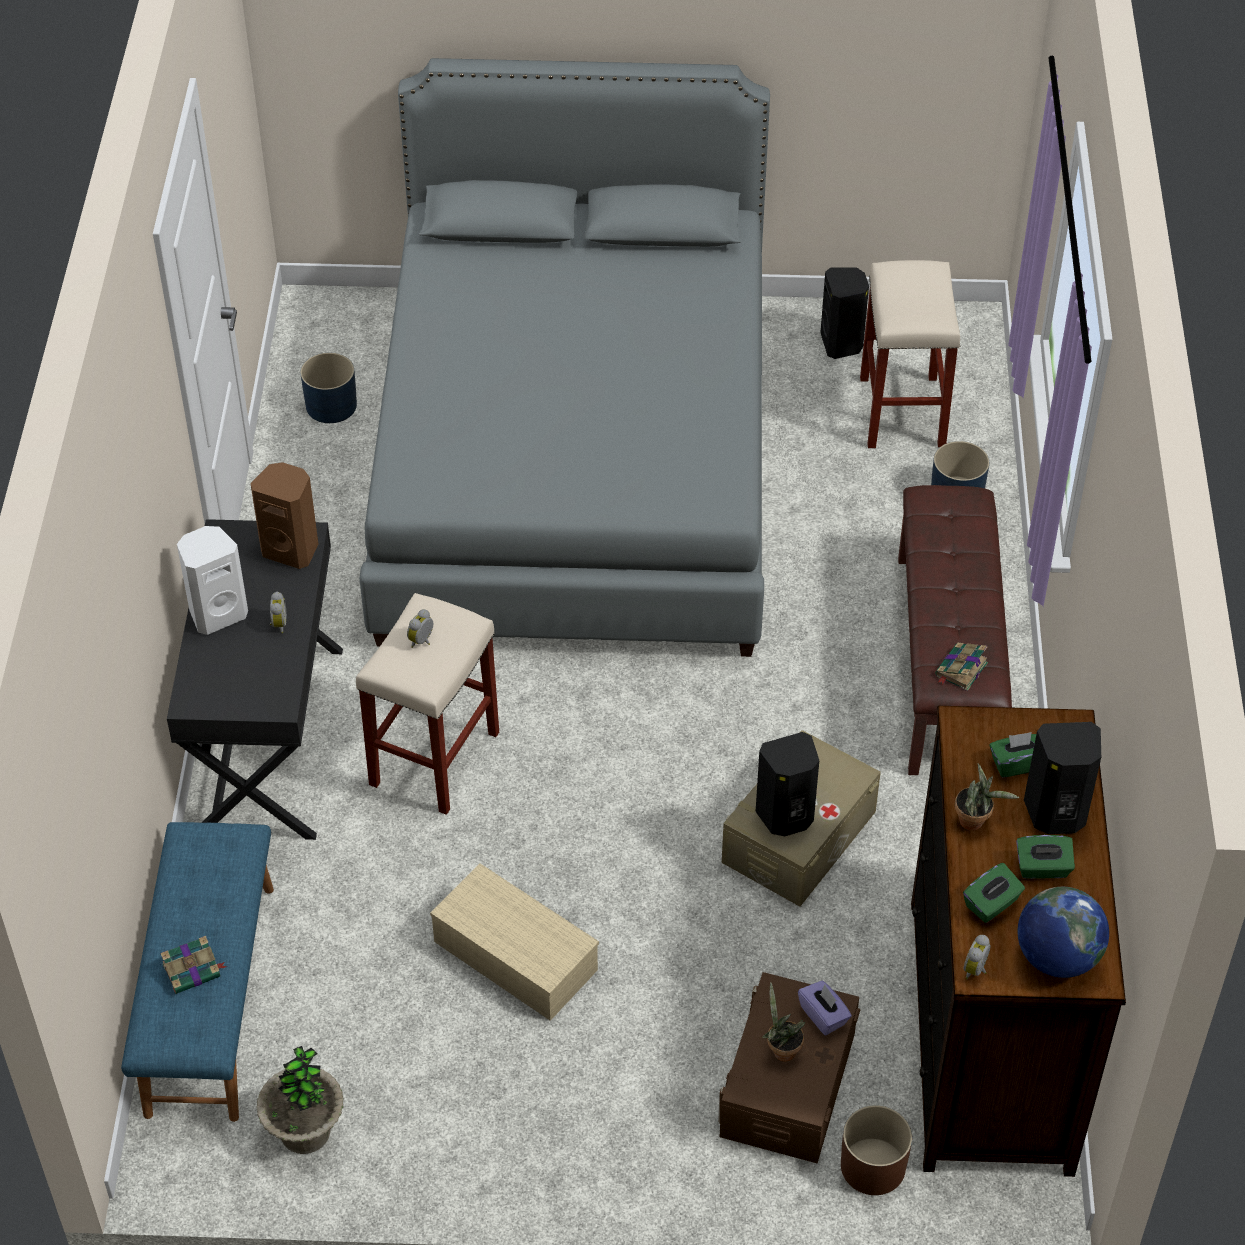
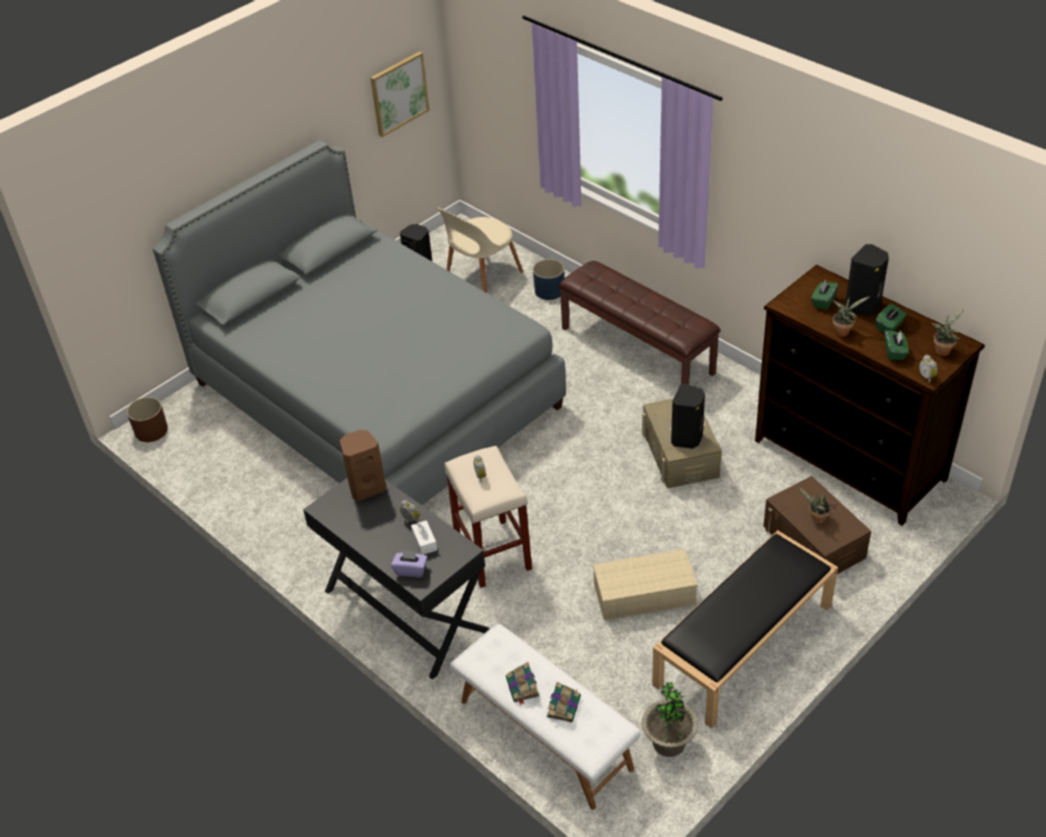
camera: 45 degrees left, 5 degrees down
(209, 998) = (544, 734): blue bench -> white bench
(217, 613) = (373, 540): white speaker -> none
(258, 660) = (424, 542): none -> white tissue box
(331, 405) = (221, 458): blue planter -> none
(529, 1115) = (743, 646): none -> black bench
(823, 1016) = (811, 493): purple tissue box -> purple tissue box (411, 570)
(872, 1167) = (884, 541): brown planter -> brown planter (151, 431)
(901, 411) = (481, 277): beige stool -> beige chair
(923, 65) = (399, 93): none -> picture
(960, 670) = (684, 326): book -> book (523, 687)
(1057, 957) = (942, 350): globe -> potted plant

